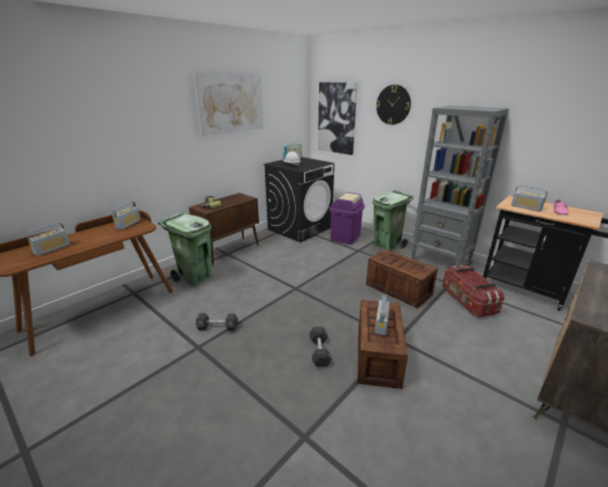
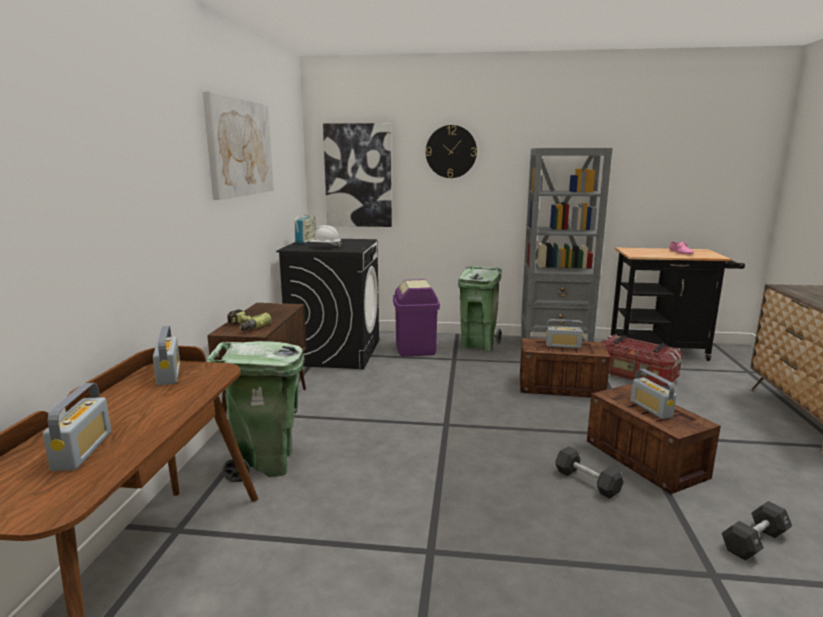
camera: 35 degrees left, 10 degrees down
(217, 327) = (417, 513): black dumbbell -> black dumbbell (754, 541)
(526, 207) = (652, 254): radio -> radio (563, 346)

